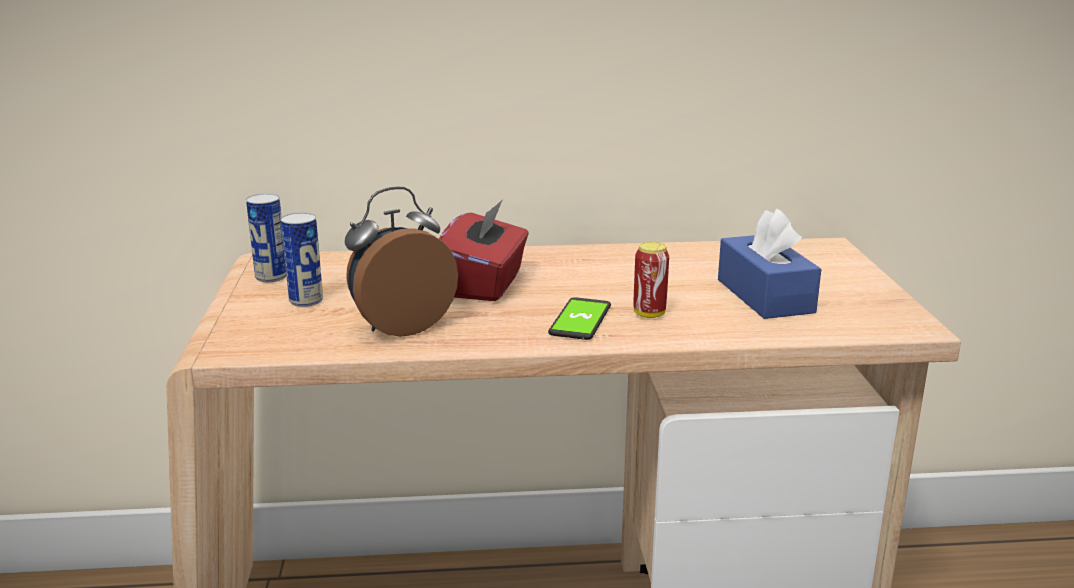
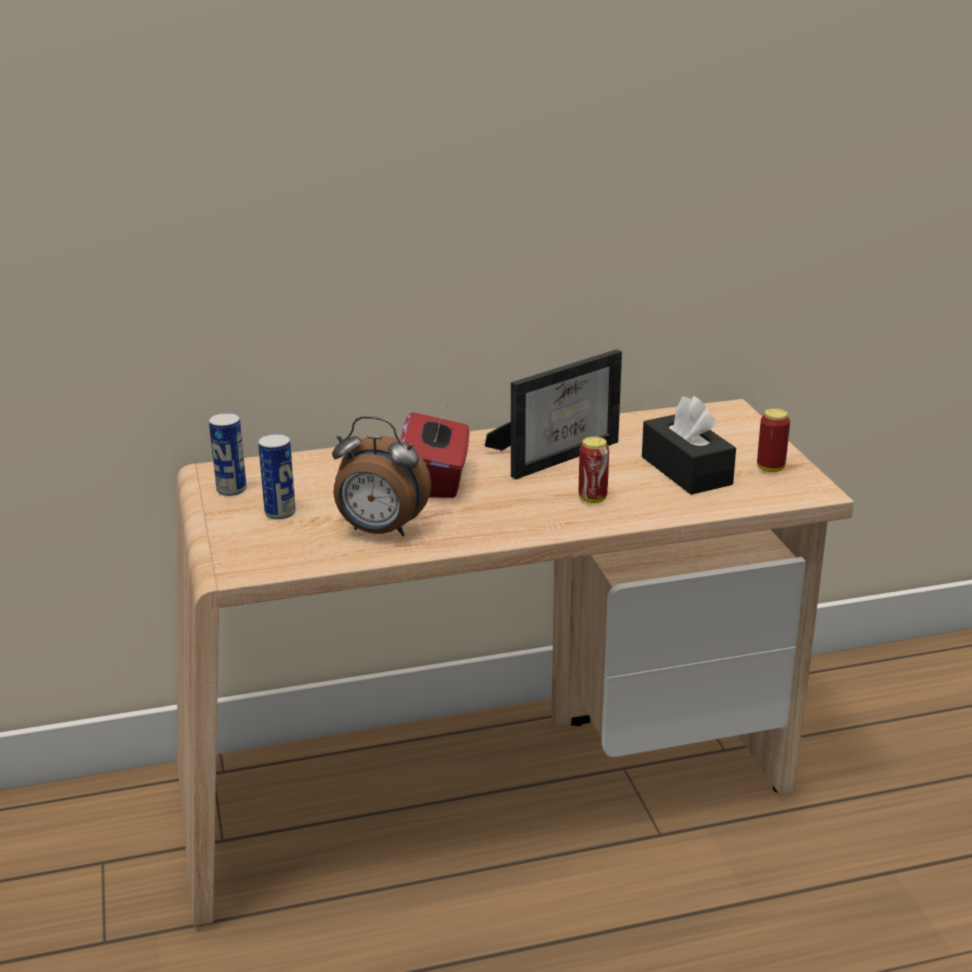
camera: 10 degrees left, 5 degrees up
(400, 326) = (380, 531): alarm clock -> alarm clock turned 120 degrees counterclockwise
(580, 320) = (535, 510): phone -> none
(627, 271) = (558, 454): none -> picture frame
(765, 296) = (686, 471): blue tissue box -> black tissue box
(864, 301) = (770, 468): none -> can

